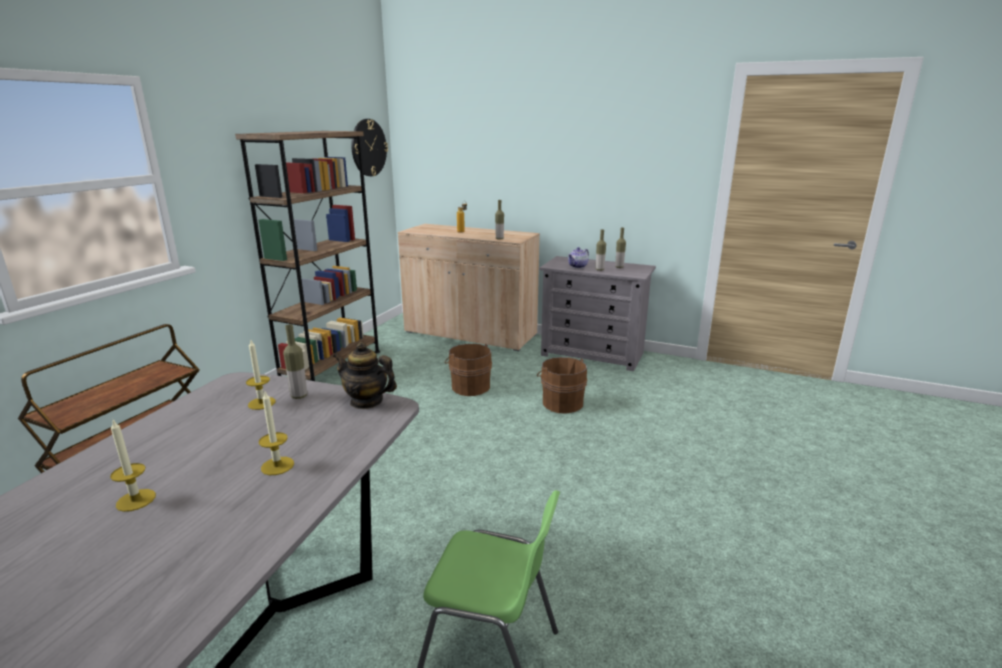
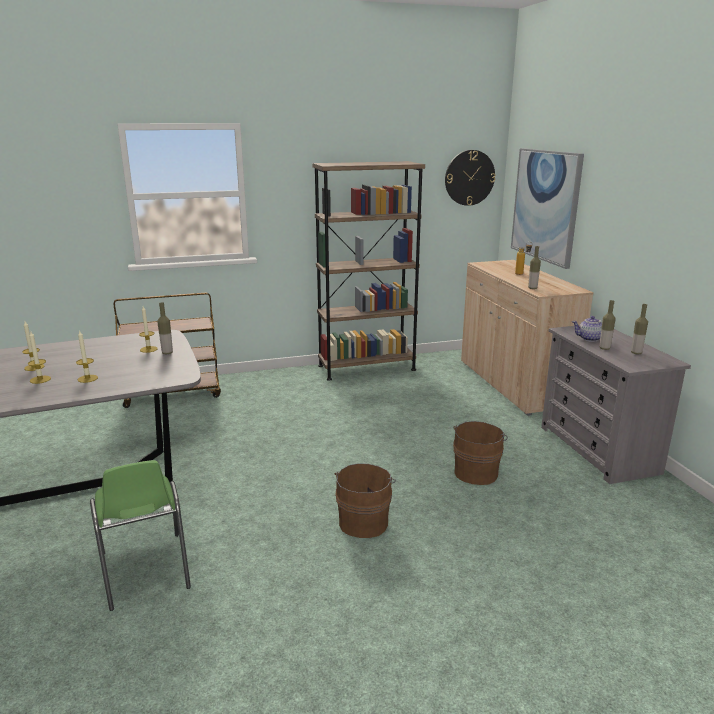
camera: 50 degrees right, 0 degrees up
(202, 505) = (40, 379): none -> candle
(366, 401) = (181, 369): teapot -> none
(460, 167) = (545, 205): none -> picture
(469, 386) = (429, 424): brown bucket -> brown bucket (364, 521)

